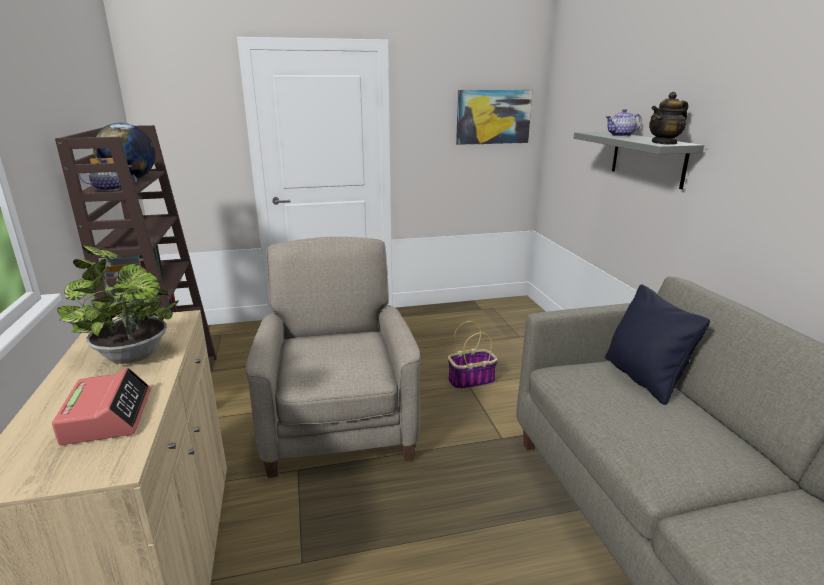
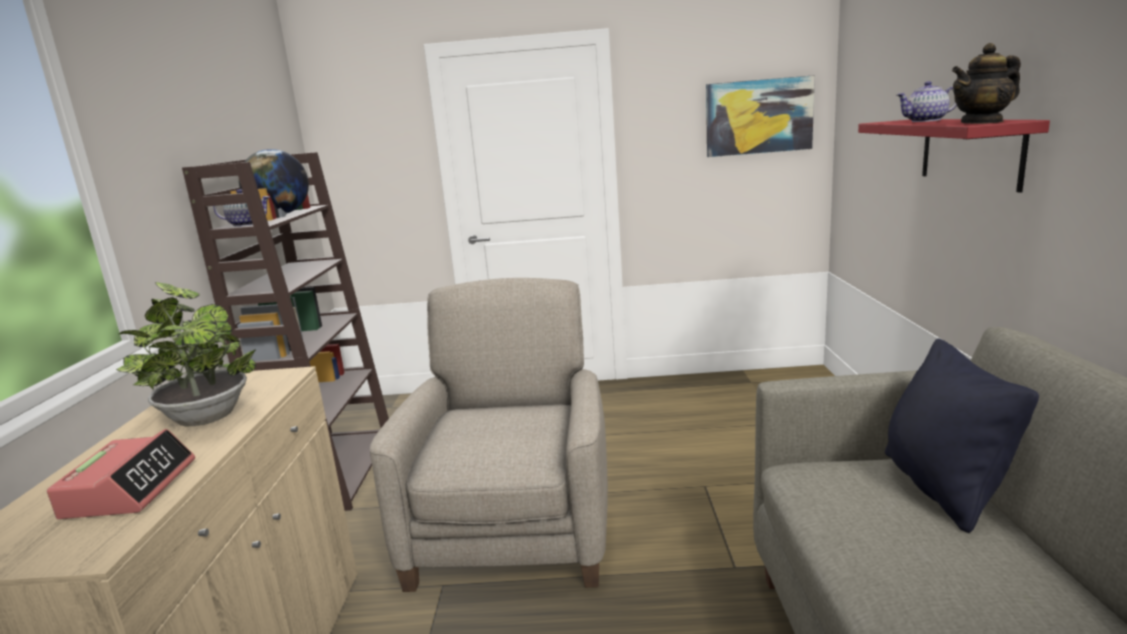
camera: 15 degrees right, 5 degrees down
(471, 381) = (711, 481): basket -> none
(647, 158) = (970, 151): grey shelf -> red shelf

